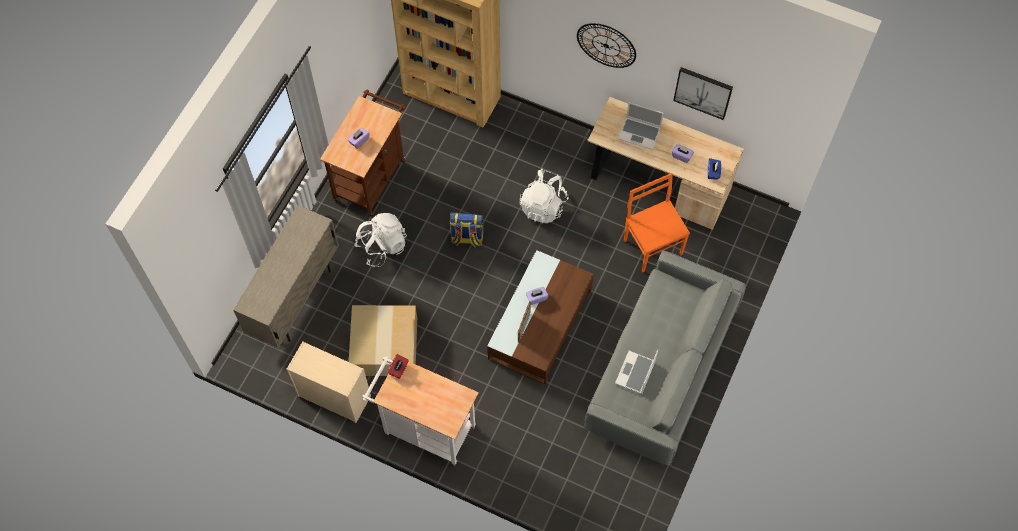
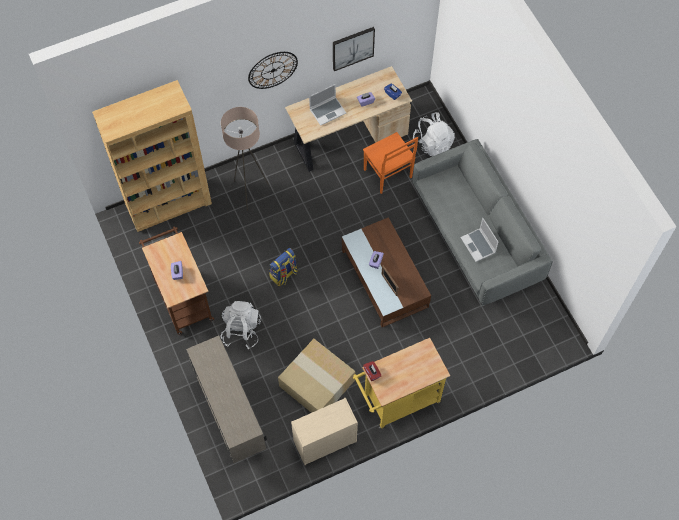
camera: 50 degrees left, 0 degrees up
(425, 428) = (397, 401): white cart -> yellow cart
(523, 147) = (249, 192): none -> beige floor lamp
(543, 206) = (303, 213): white backpack -> white backpack (433, 143)
(652, 246) = (388, 174): orange chair -> orange chair turned 135 degrees counterclockwise

